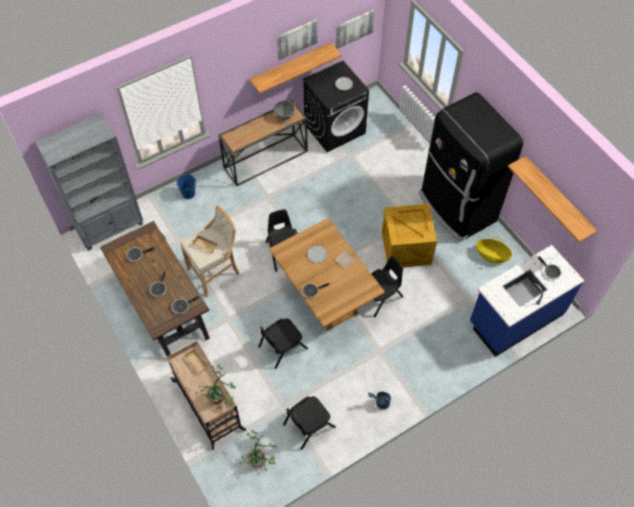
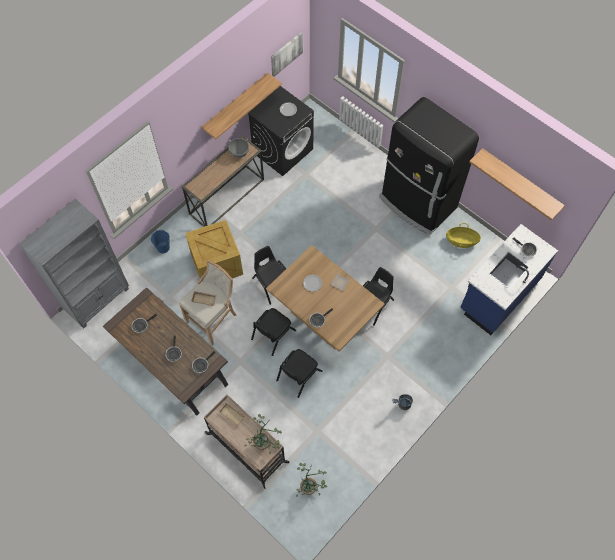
camera: 15 degrees left, 5 degrees up
(296, 38) = (238, 78): picture -> none
(308, 425) = (344, 442): black chair -> black chair (273, 334)
(405, 247) = (382, 252): crate -> crate (216, 263)

